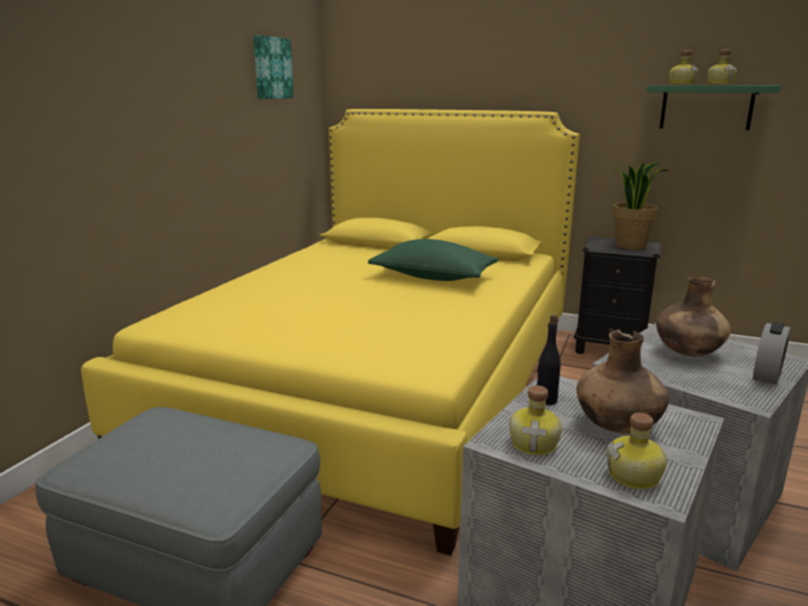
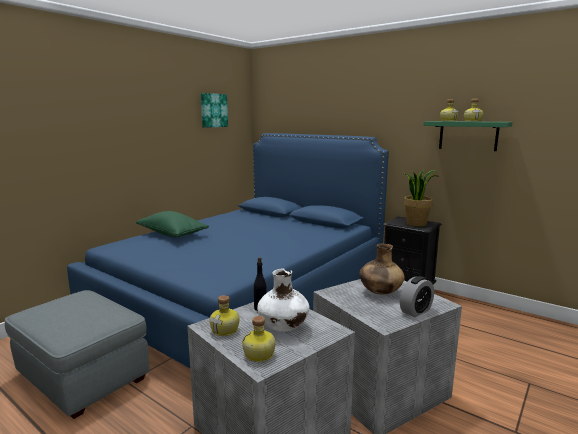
camera: 15 degrees right, 5 degrees down
(376, 383) = (244, 295): yellow bed -> blue bed
(433, 277) = (278, 234): green pillow -> green pillow (172, 234)
(618, 427) = (283, 327): brown vase -> white vase

